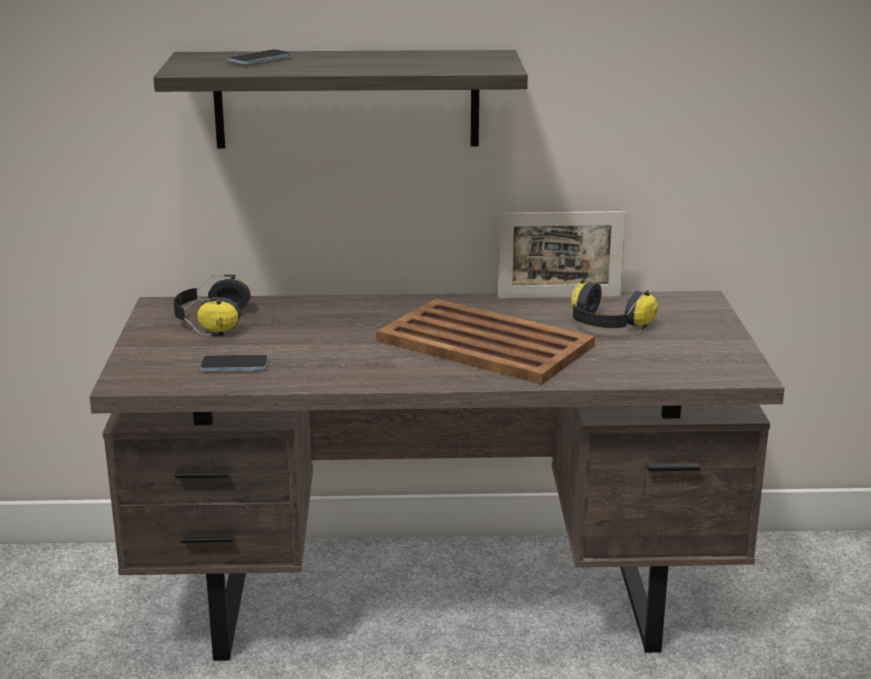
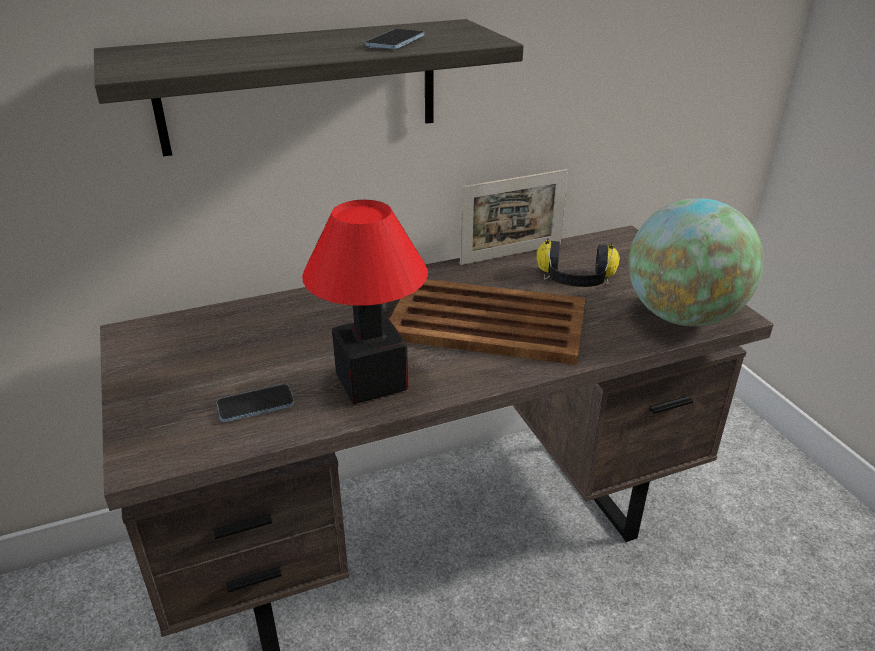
camera: 20 degrees left, 10 degrees up
(211, 322) = (197, 346): headphones -> none
(260, 60) = (211, 50): phone -> phone (395, 42)
(342, 367) = (372, 382): none -> table lamp
(690, 367) = (682, 316): none -> globe

